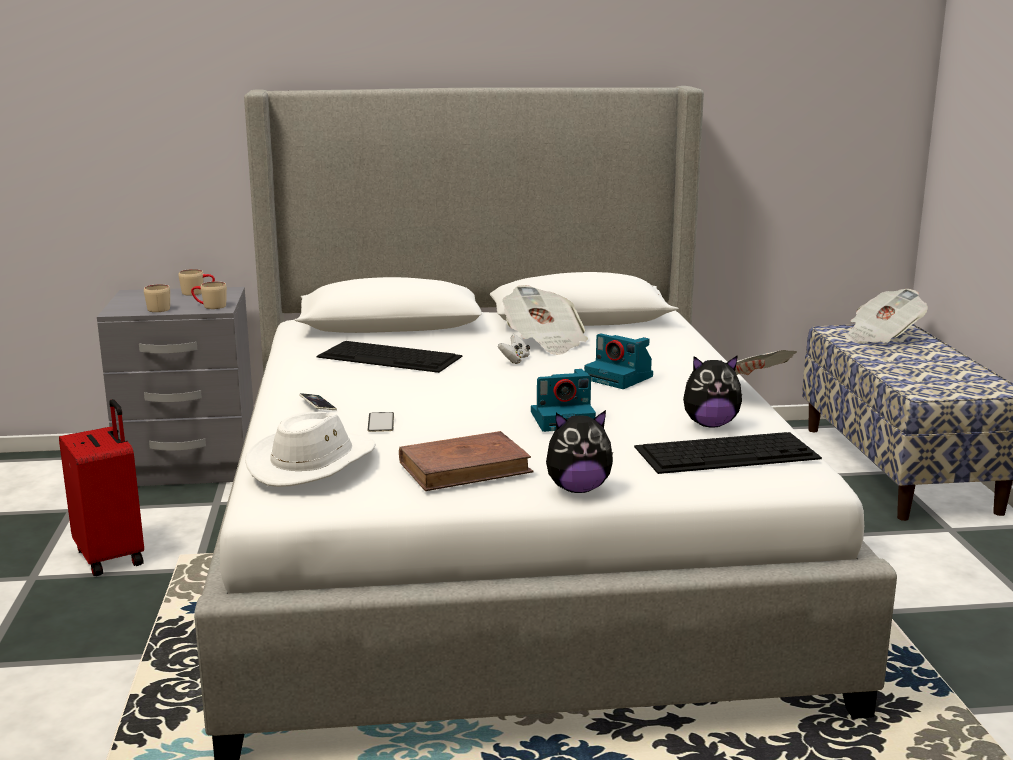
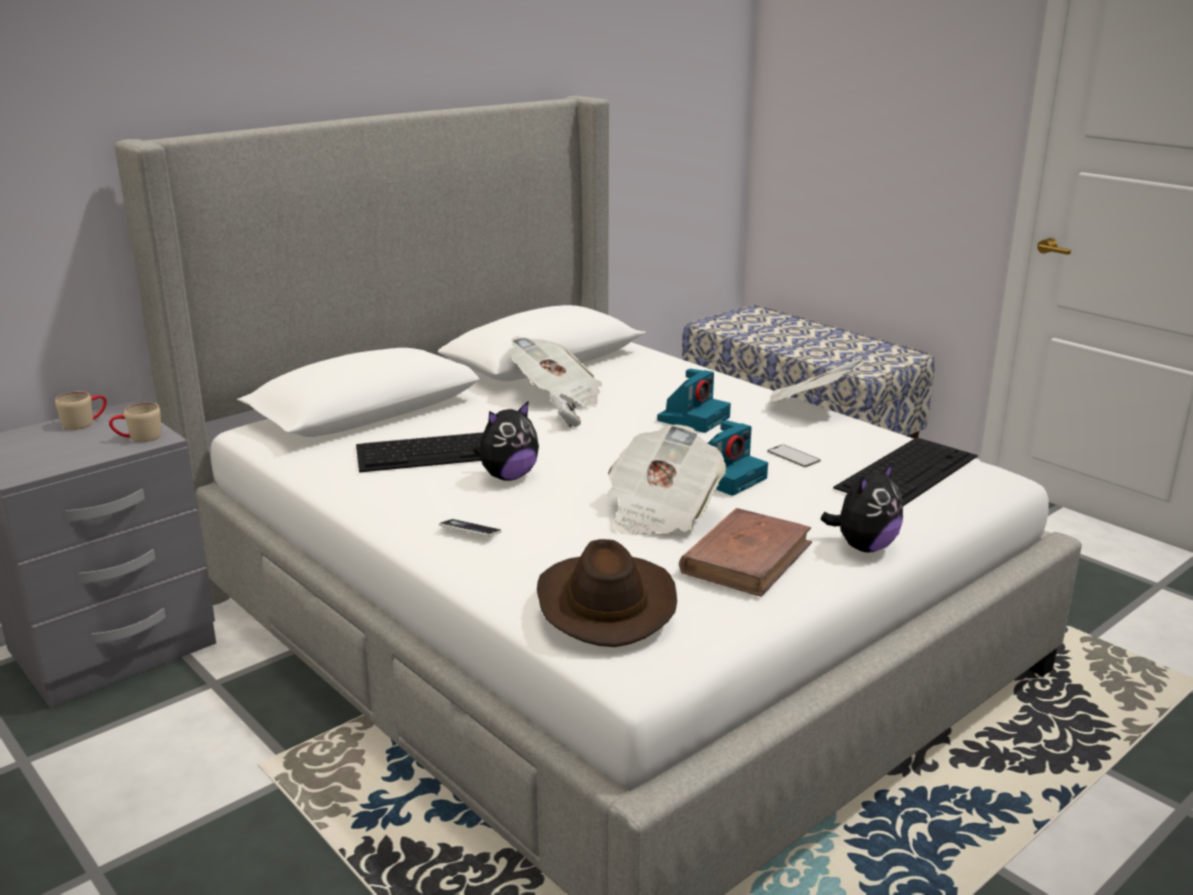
camera: 35 degrees left, 5 degrees up
(112, 556) = (169, 800): red suitcase -> none
(157, 308) = (70, 457): beige mug -> none
(313, 463) = (604, 603): white hat -> brown hat
(381, 422) = (581, 532): phone -> phone (793, 456)
(620, 378) = (693, 418): camera -> camera turned 60 degrees counterclockwise
(710, 424) = (844, 447): plush toy -> plush toy (508, 476)
(881, 336) = (754, 323): newspaper -> newspaper (660, 511)

